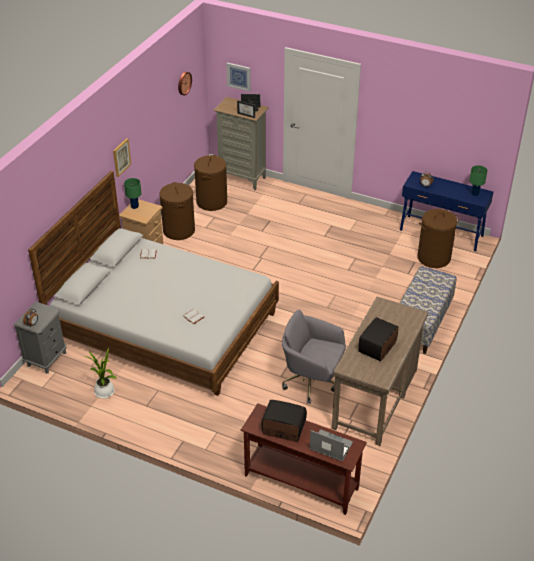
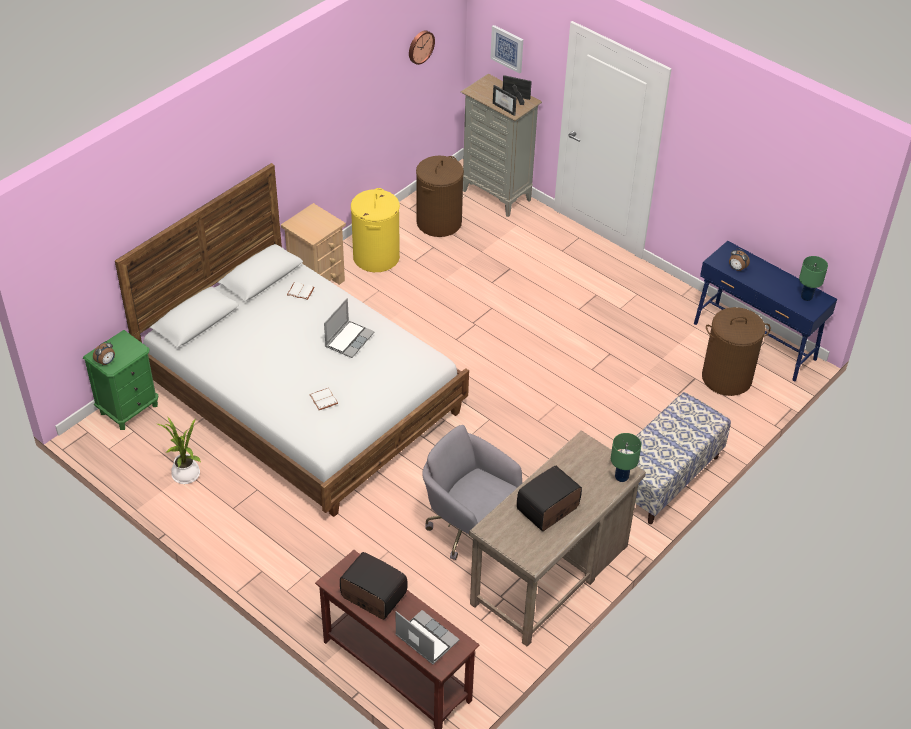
camera: 15 degrees right, 5 degrees up
(46, 359) = (129, 409): grey nightstand -> green nightstand
(121, 157) = (293, 145): picture -> none
(135, 207) = (308, 216): green table lamp -> green table lamp (622, 478)
(179, 230) = (376, 257): brown laundry basket -> yellow laundry basket
(194, 277) = (349, 339): none -> laptop

